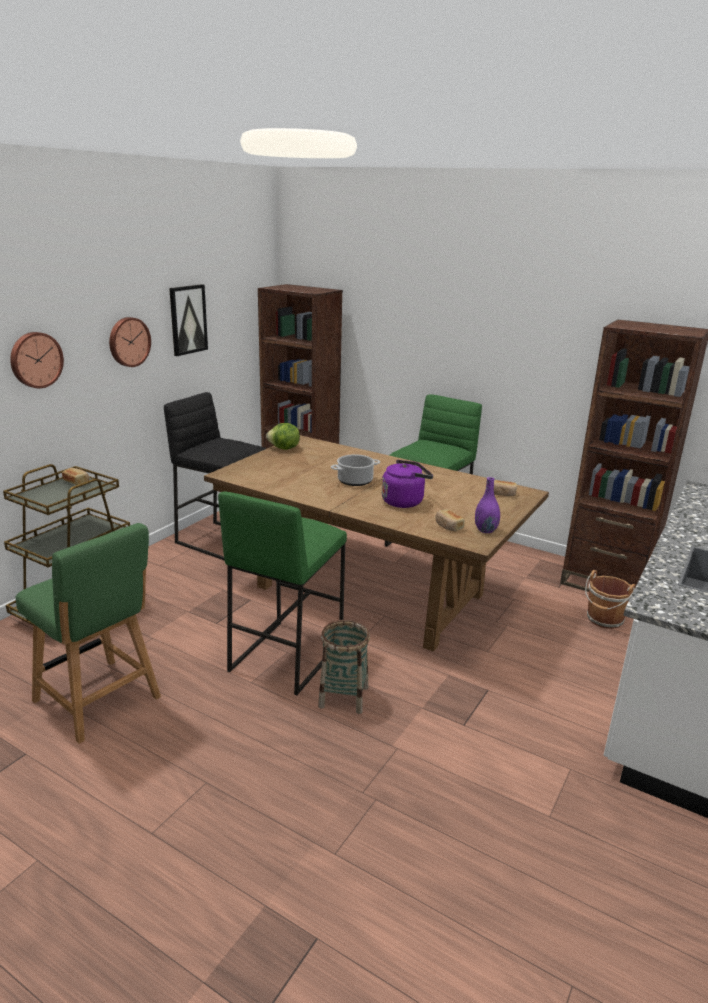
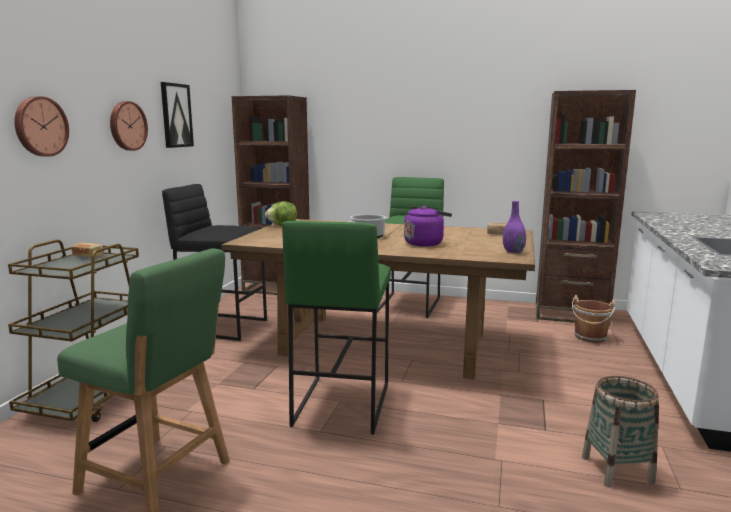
camera: 15 degrees left, 10 degrees down
(343, 697) = (420, 427): basket -> basket (617, 469)
(448, 526) = (480, 252): bread -> none

